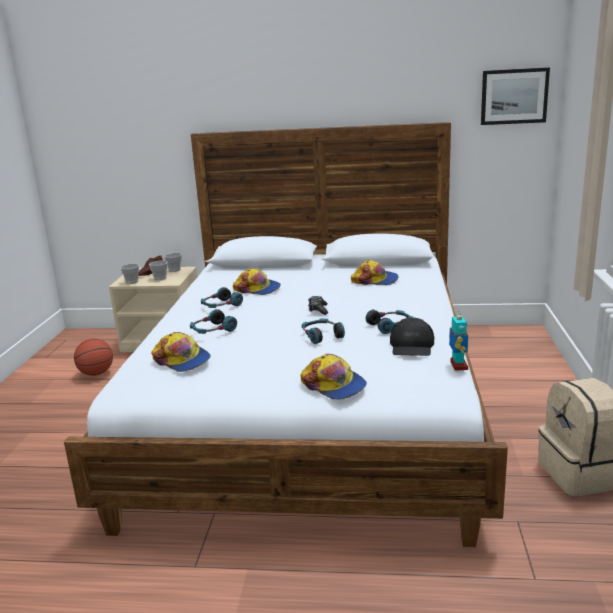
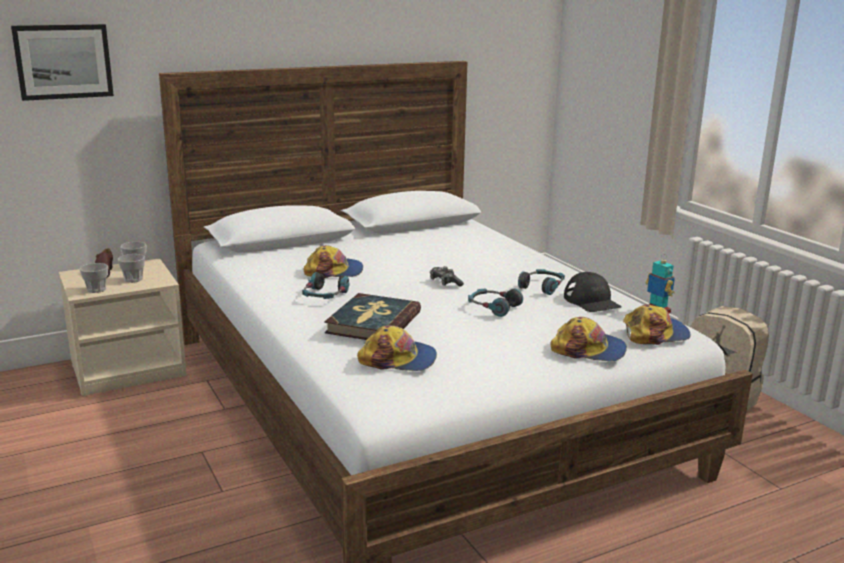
camera: 35 degrees left, 0 degrees up
(96, 373) = (84, 430): basketball -> none
(213, 330) = (373, 322): headphones -> book
(375, 280) = (448, 244): cap -> cap (655, 334)
(514, 96) = (519, 34): picture -> picture (63, 61)

